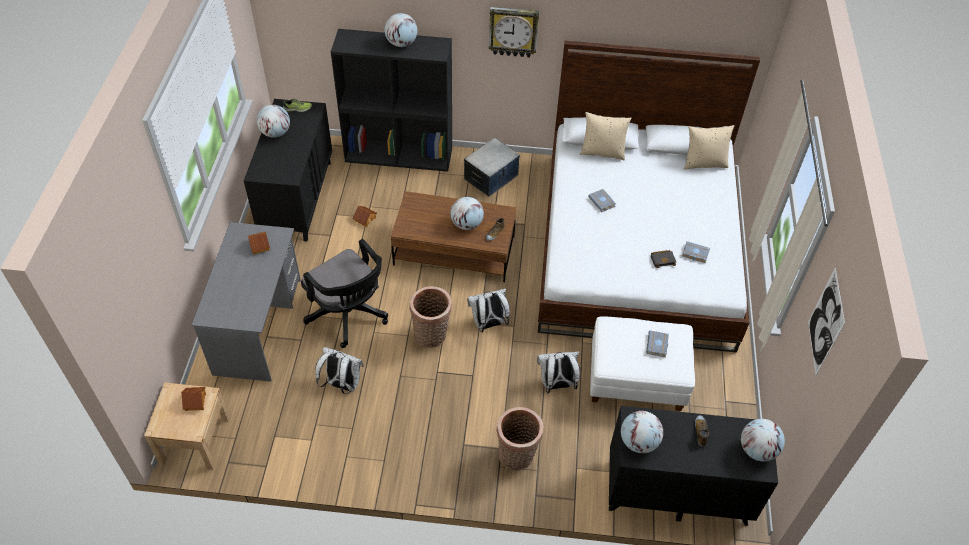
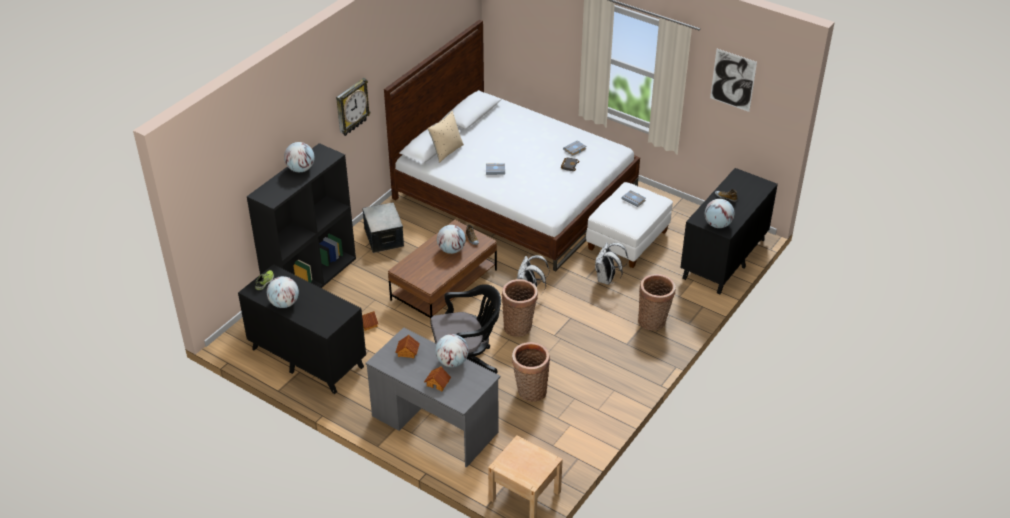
camera: 60 degrees left, 10 degrees down
(196, 401) = (521, 452): toy house -> toy house (438, 383)
(342, 384) = (530, 391): white backpack -> basket
(704, 163) = (497, 112): beige pillow -> none
(757, 450) = (751, 181): globe -> globe (452, 362)

